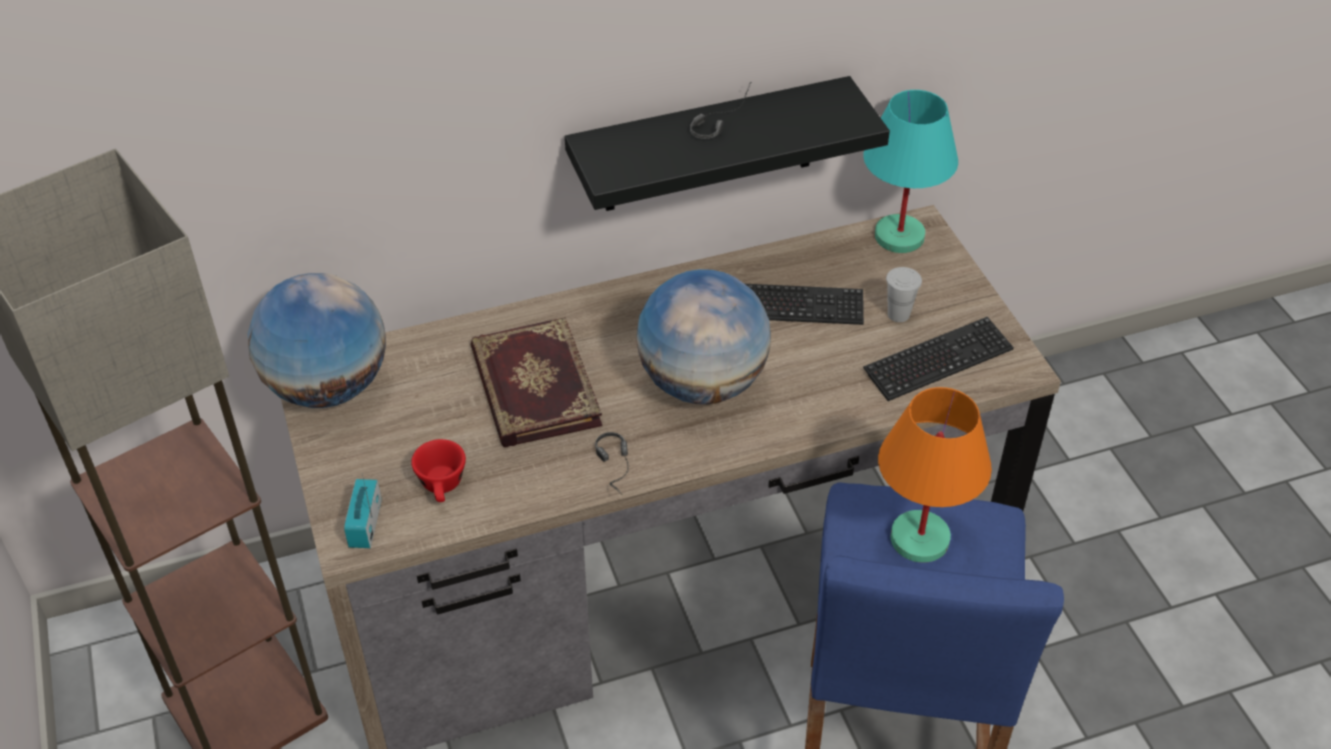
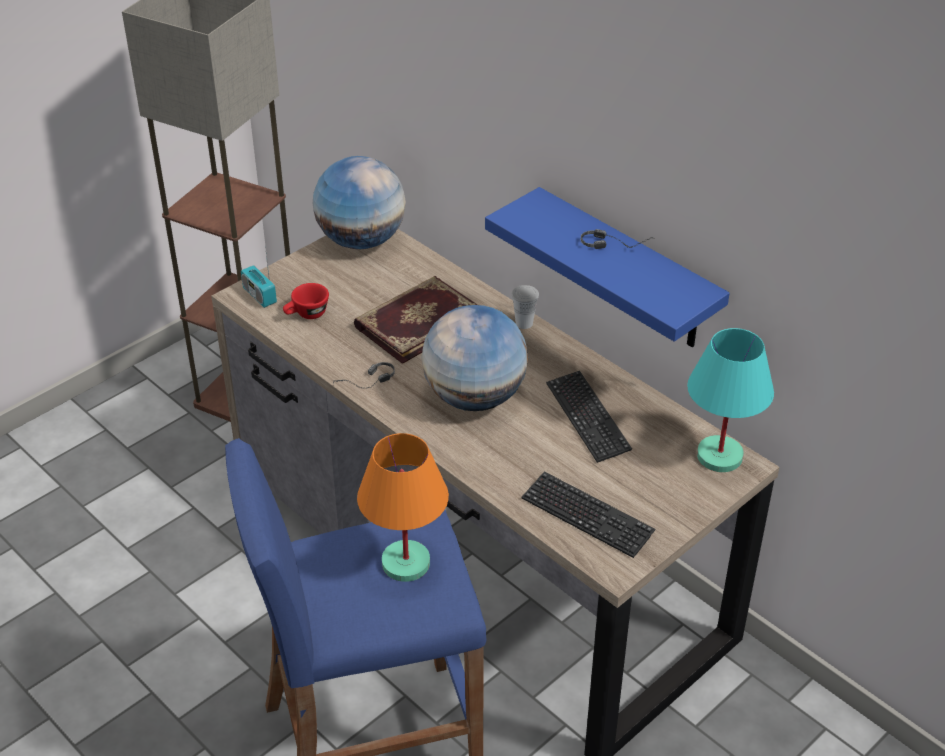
camera: 65 degrees right, 5 degrees down
(365, 524) = (259, 295): radio -> radio turned 105 degrees counterclockwise
(709, 146) = (627, 271): black shelf -> blue shelf
(898, 314) = (624, 480): white cup -> white cup (524, 323)

